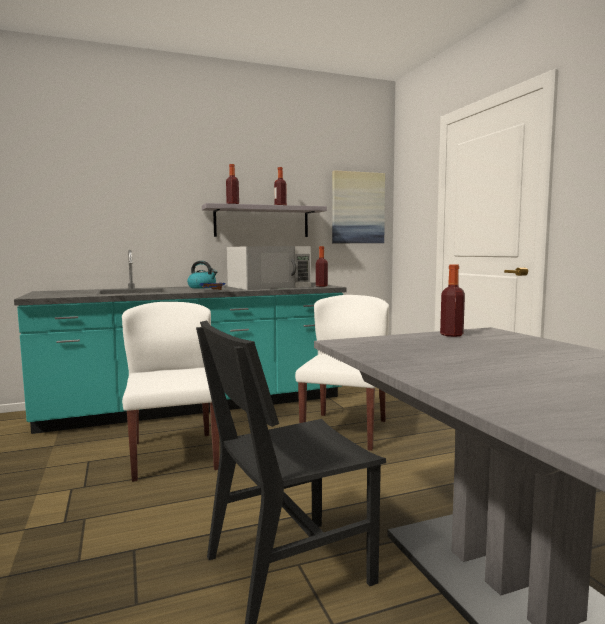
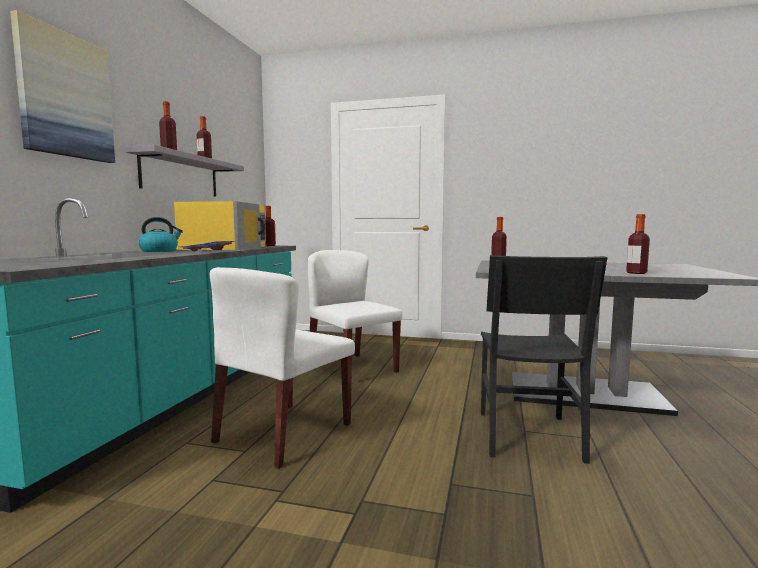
camera: 55 degrees left, 0 degrees up
(174, 455) = (283, 433): white chair -> white chair turned 75 degrees counterclockwise
(269, 286) = (225, 247): white microwave -> yellow microwave
(357, 208) = (246, 171): picture -> picture (65, 96)
(478, 387) = (636, 273): none -> bottle

